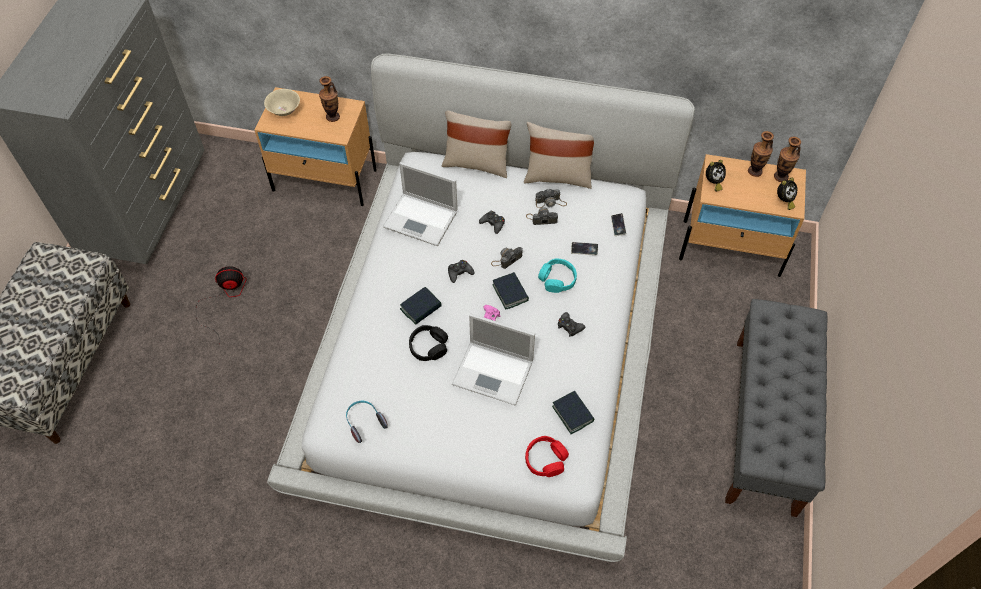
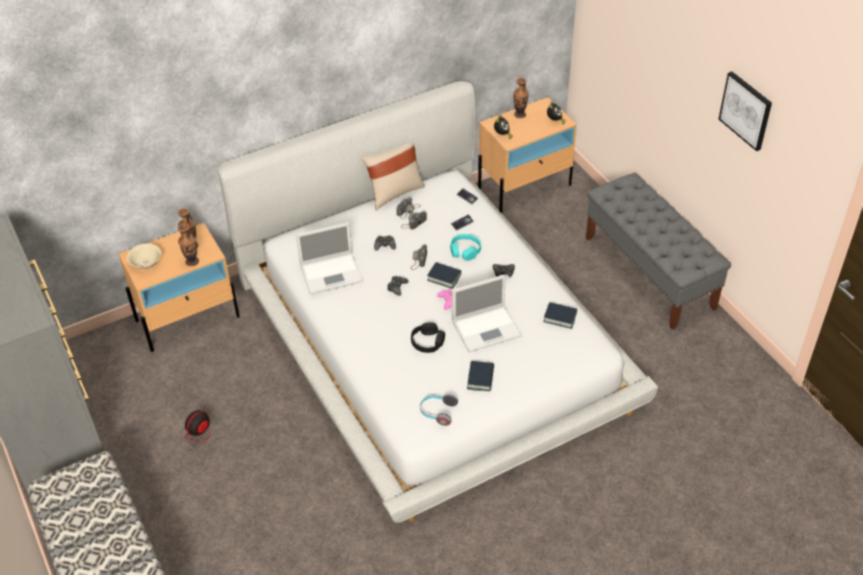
camera: 40 degrees left, 10 degrees down
(421, 308) = (395, 324): book -> book (480, 378)
(477, 163) = (329, 217): beige pillow -> none
(545, 460) = (572, 352): red headphones -> none
(780, 177) = (538, 109): vase -> vase (192, 262)
(914, 340) = (746, 110): none -> picture

